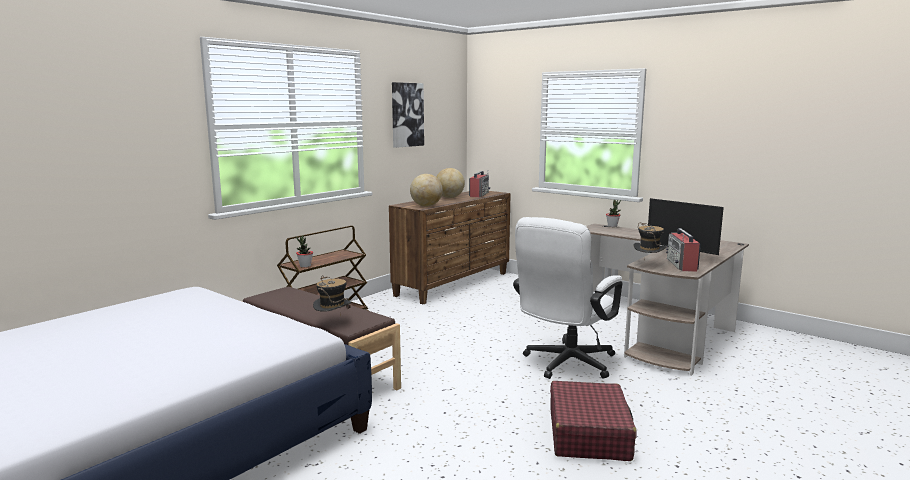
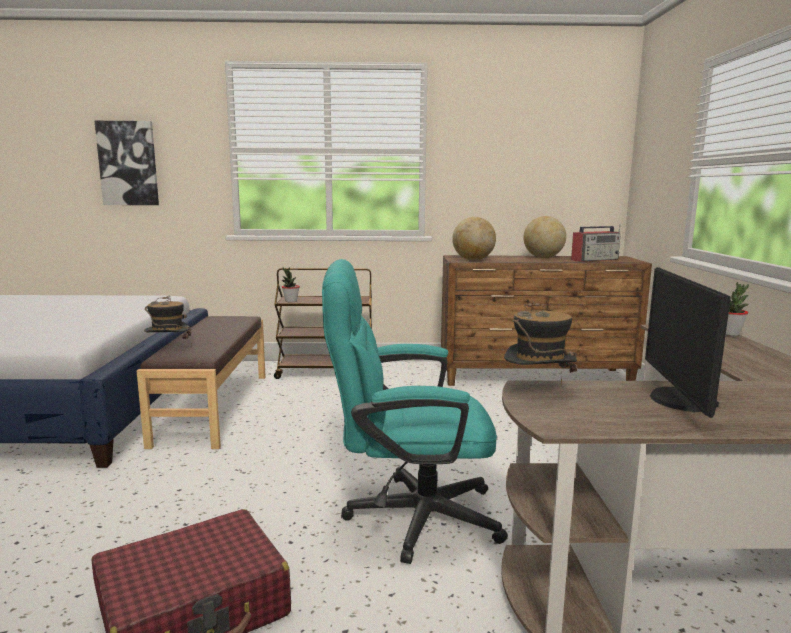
camera: 50 degrees right, 0 degrees up
(407, 115) = (505, 144): picture -> picture (128, 163)
(565, 365) = (408, 516): white office chair -> turquoise office chair
(682, 265) = (602, 412): radio -> none

